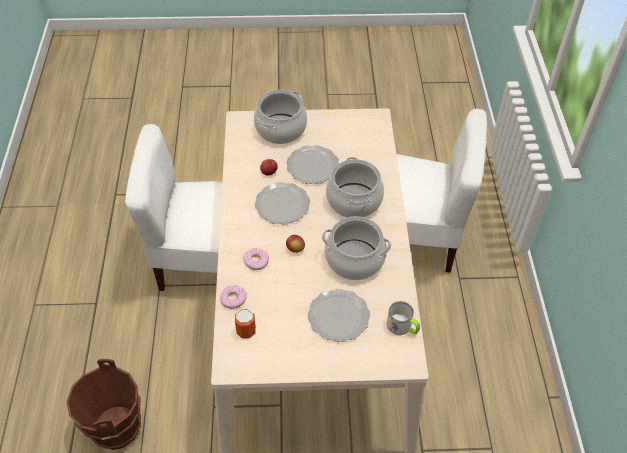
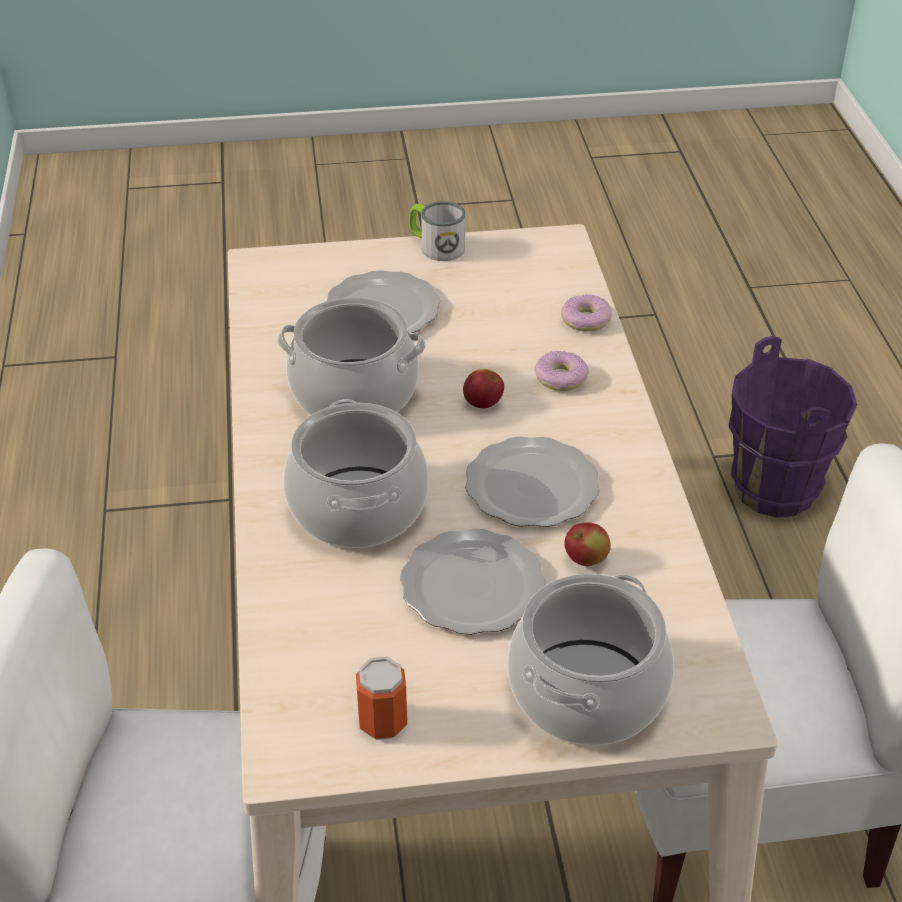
camera: 175 degrees right, 10 degrees down
(116, 428) = (775, 489): brown bucket -> purple bucket
(246, 331) = (547, 282): can -> can (382, 722)
(402, 327) = (263, 303): mug -> mug (436, 246)

